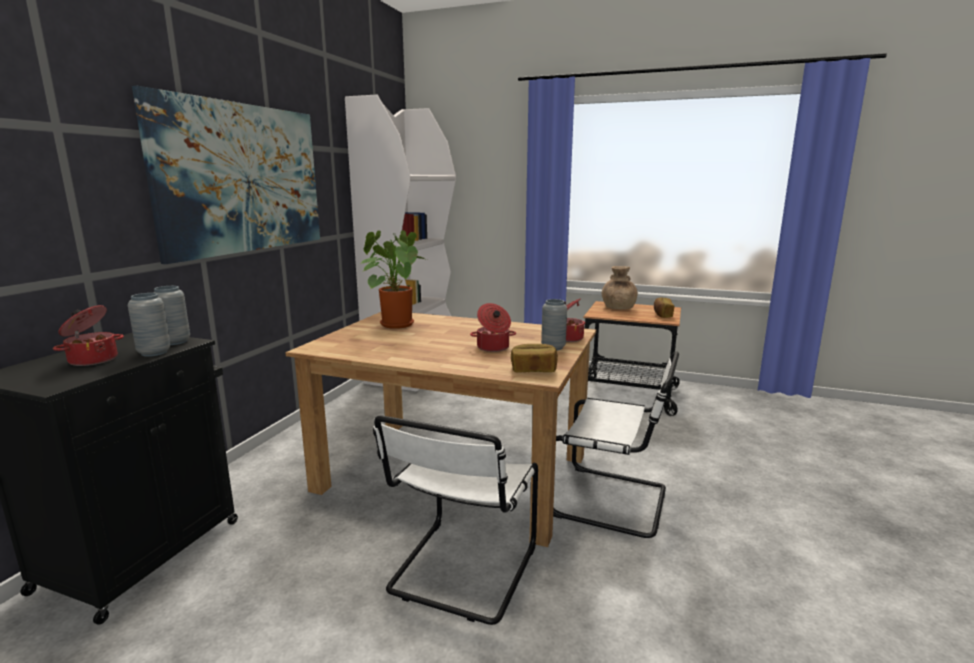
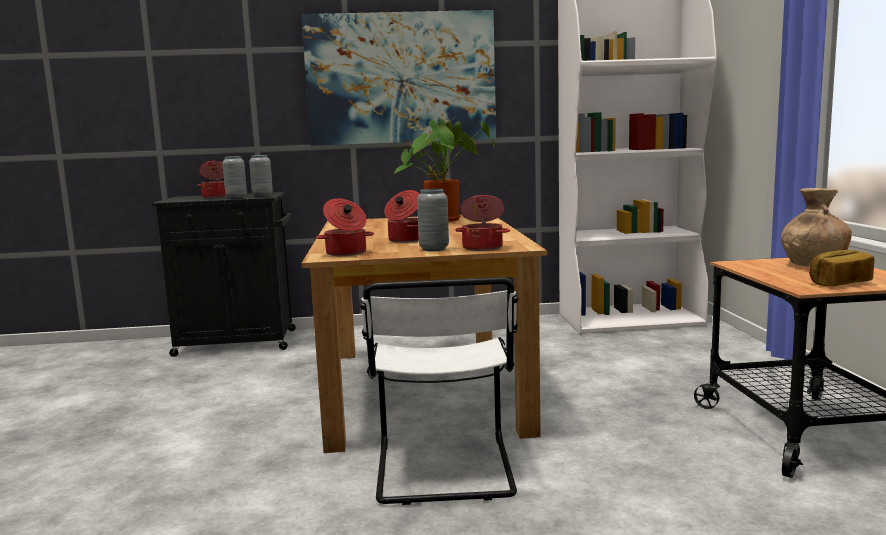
camera: 65 degrees right, 5 degrees down
(461, 572) = (263, 427): white chair -> none
(533, 370) = (346, 253): bread -> cooking pot

